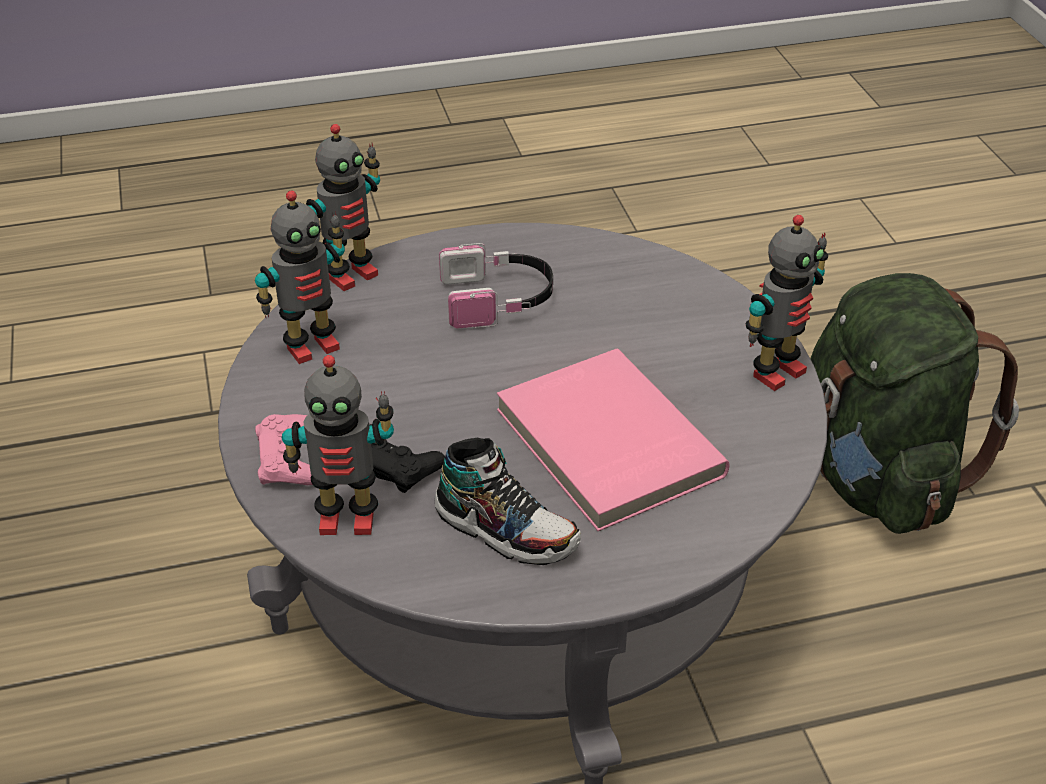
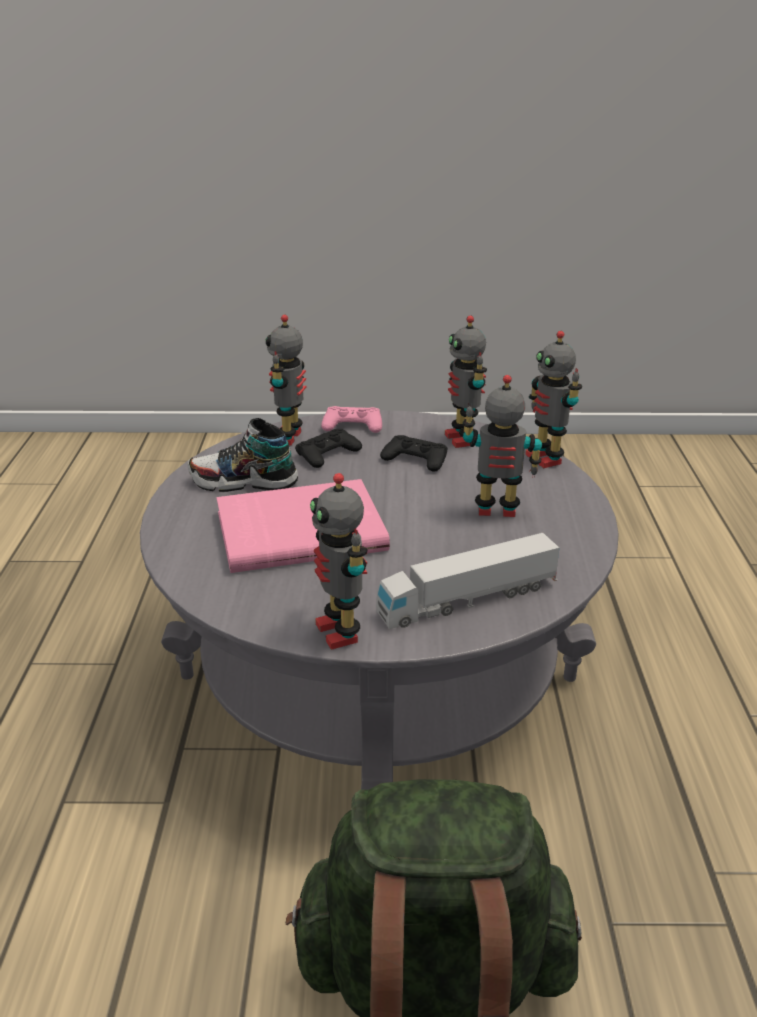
camera: 105 degrees right, 10 degrees down
(385, 378) = (415, 459): none -> black game controller
(498, 300) = (496, 512): headphones -> toy robot
(506, 530) = (244, 482): shoe -> shoe turned 45 degrees clockwise
(677, 301) = (468, 599): none -> toy truck

